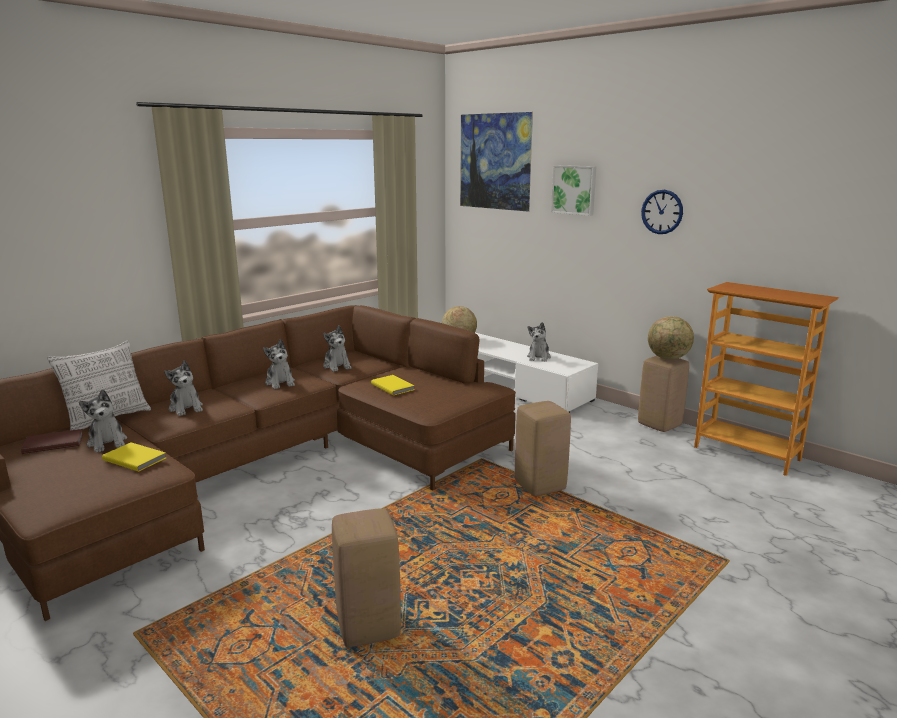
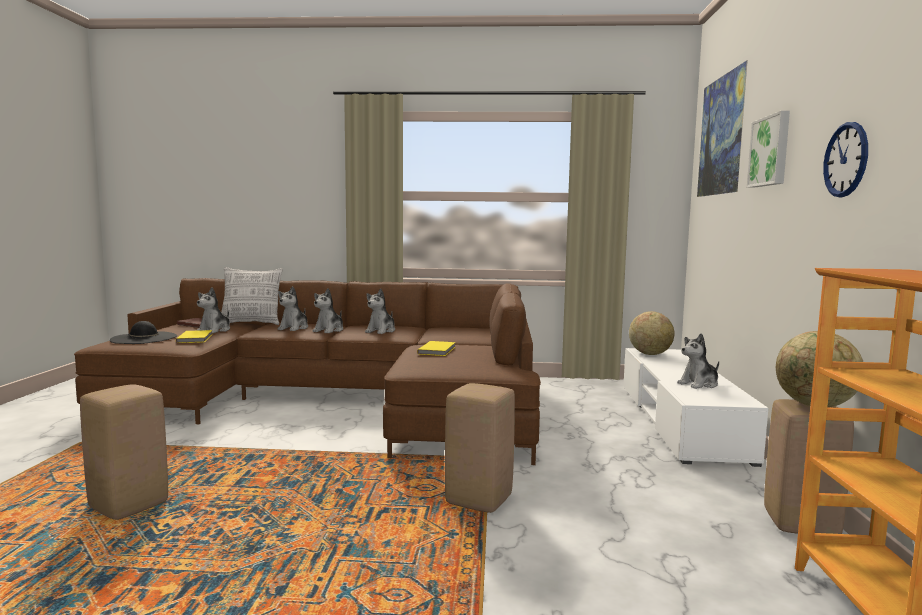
camera: 50 degrees right, 10 degrees down
(69, 484) = (144, 338): none -> black hat
(337, 366) = (448, 333): plush toy -> plush toy (329, 330)

